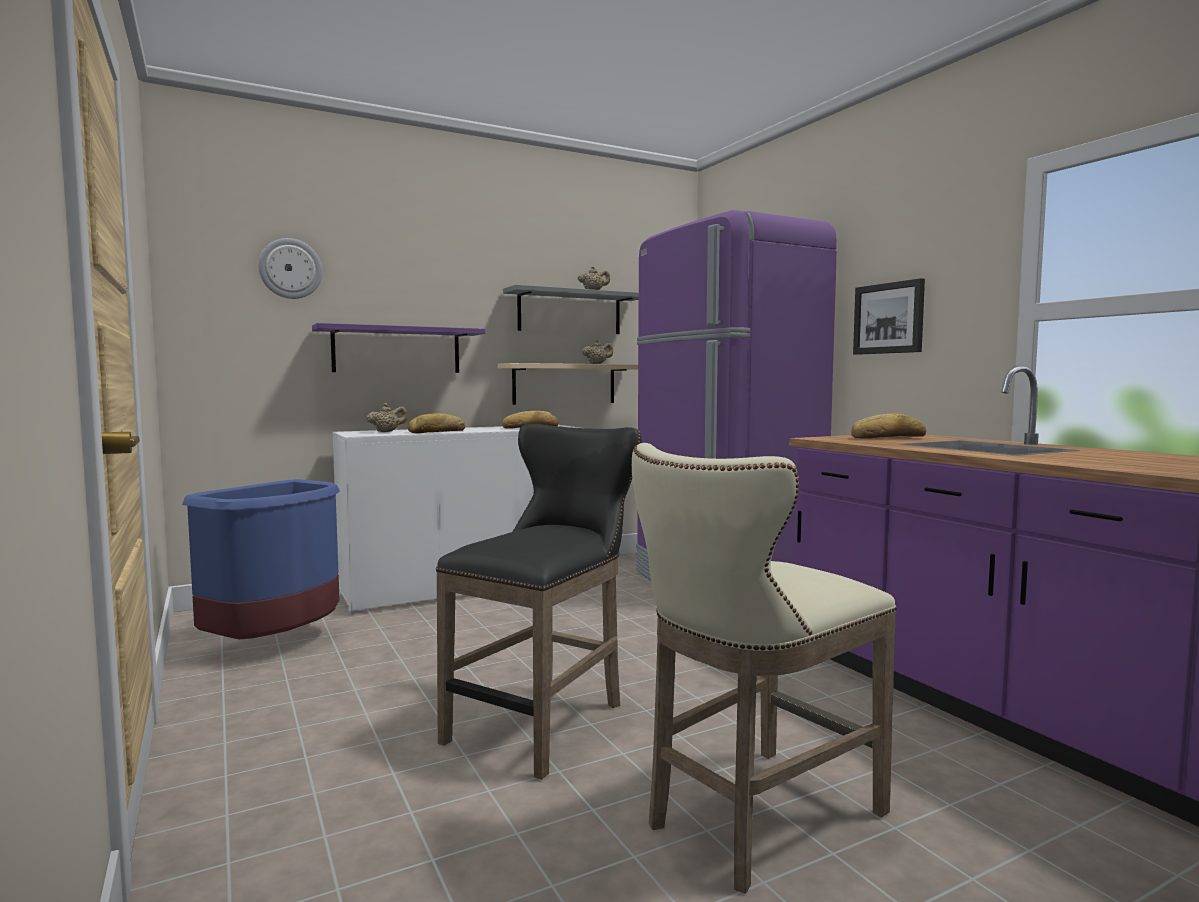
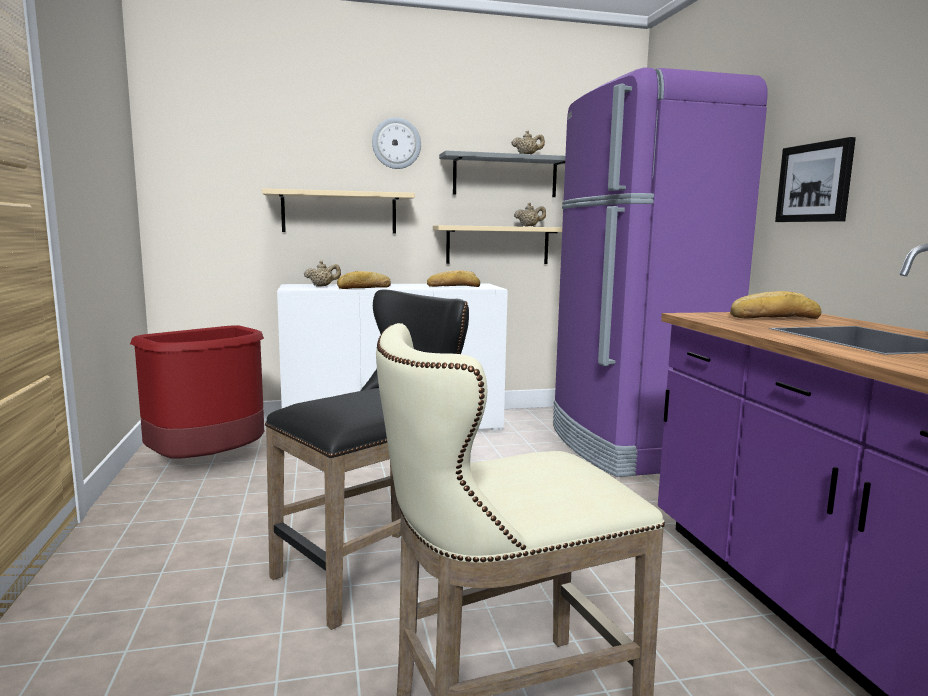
camera: 15 degrees right, 5 degrees up
(277, 643) = (211, 462): blue trash can -> red trash can
(290, 269) = (246, 140): wall clock -> wall clock (396, 143)
(397, 350) = (339, 212): purple shelf -> beige shelf

